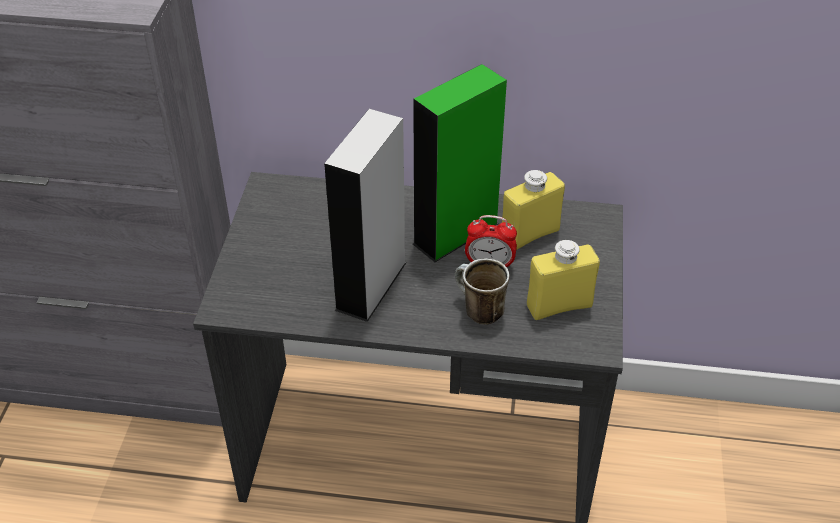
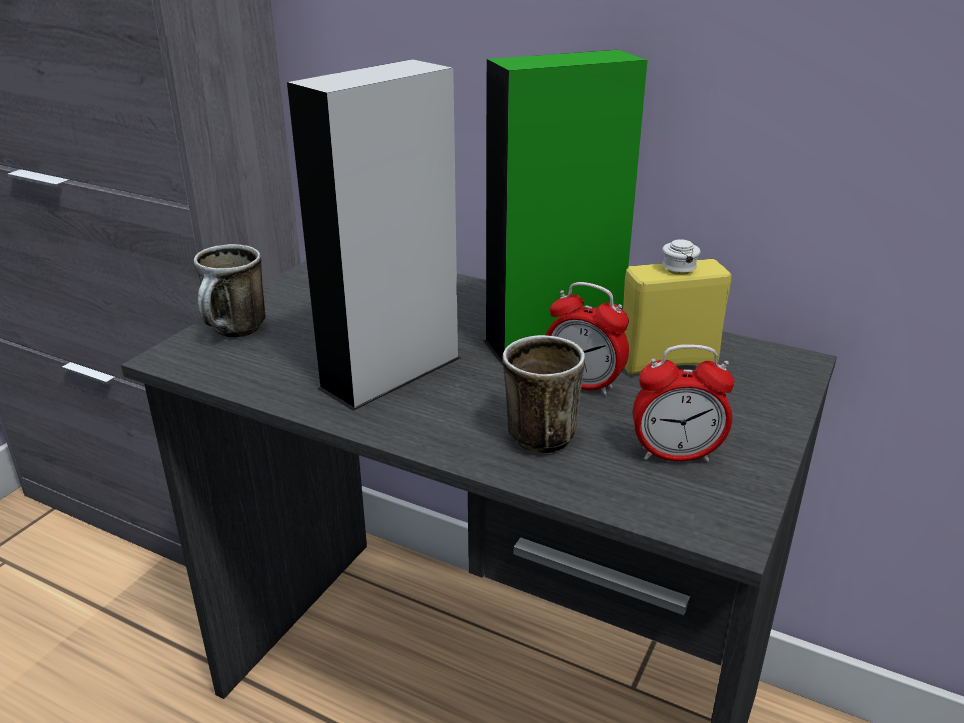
camera: 20 degrees right, 15 degrees down
(248, 277) = (235, 333): none -> mug
(559, 306) = (675, 455): yellow bottle -> alarm clock

